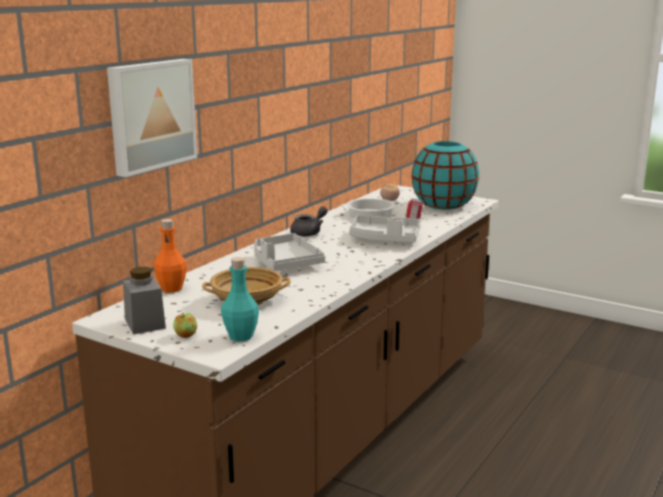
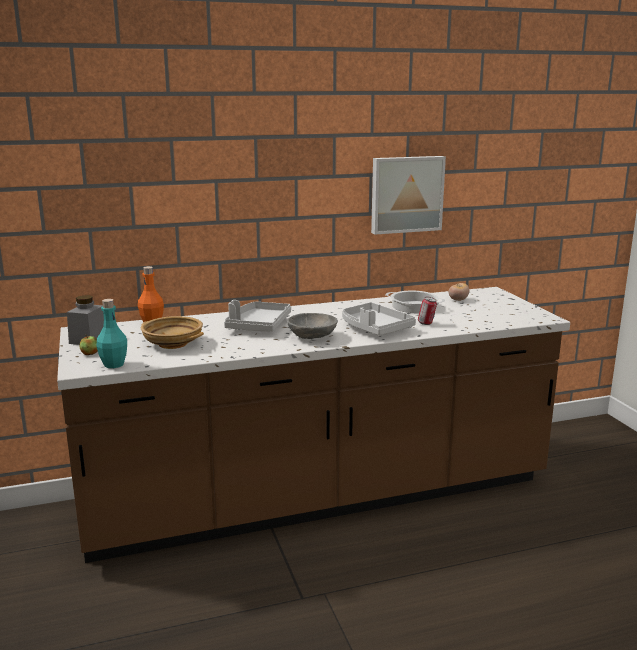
camera: 40 degrees right, 0 degrees up
(150, 115) = (155, 182): picture -> picture (406, 194)
(309, 233) = (329, 309): grey teapot -> none
(356, 259) = (312, 337): none -> grey bowl
(443, 205) = (498, 314): turquoise vase -> none

